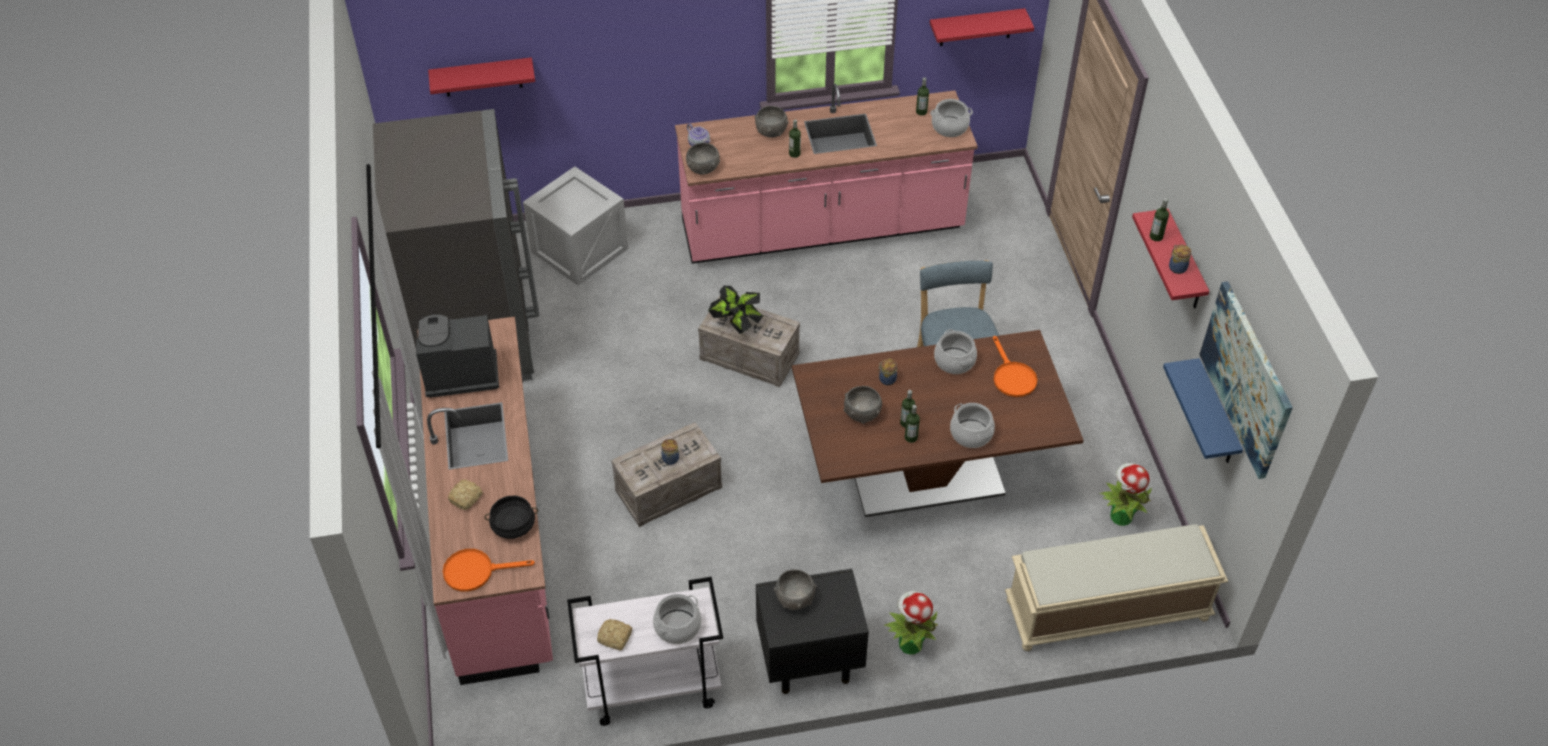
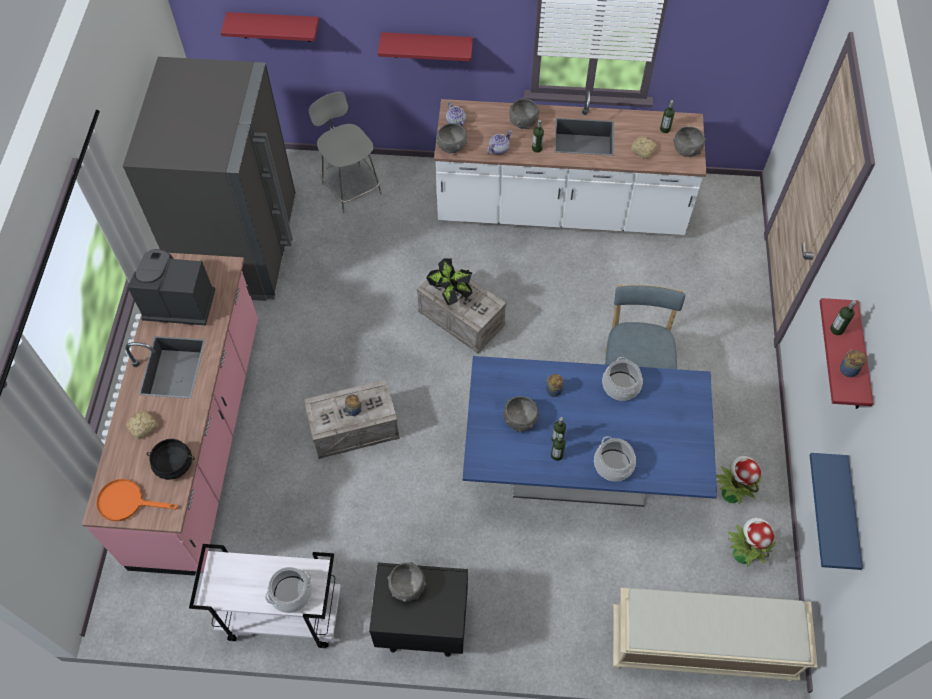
camera: 15 degrees right, 10 degrees up
(579, 250) = (350, 187): crate -> grey chair
(615, 638) = (234, 590): bread -> bread (643, 151)
(754, 161) = (499, 149): none -> teapot
(822, 229) = (560, 210): pink counter -> white counter
(909, 643) = (514, 632): potted plant -> potted plant (730, 493)
(926, 475) = (579, 469): brown dining table -> blue dining table
(950, 127) = (686, 150): cooking pot -> grey bowl
(976, 27) = (735, 59): red shelf -> red shelf (427, 46)
(1012, 377) = (669, 414): orange frying pan -> none
(1246, 379) = (883, 510): picture -> none

